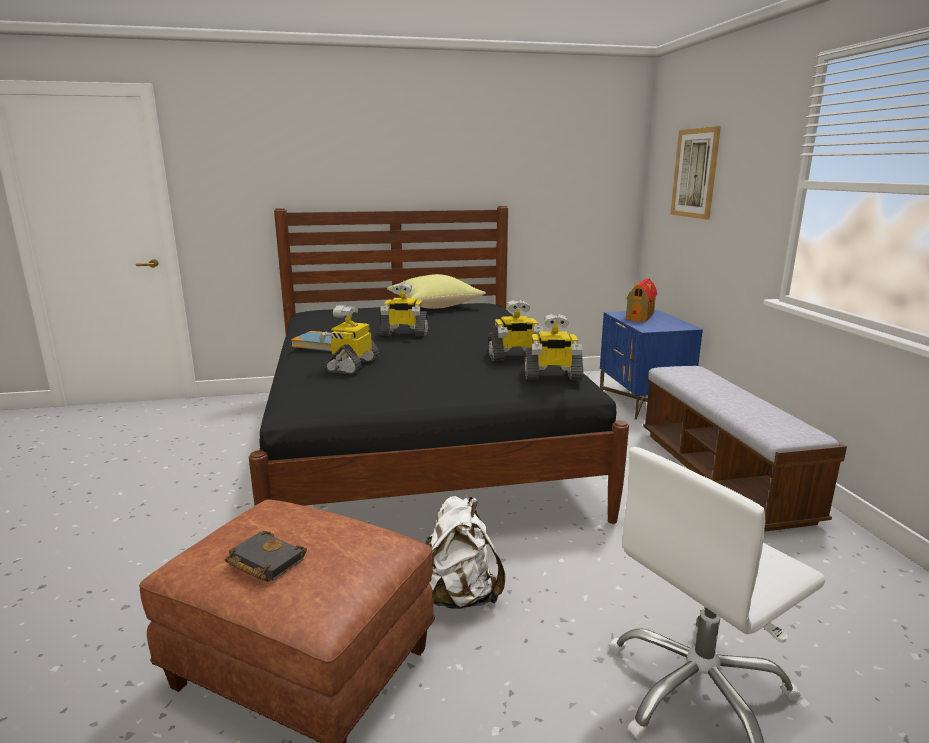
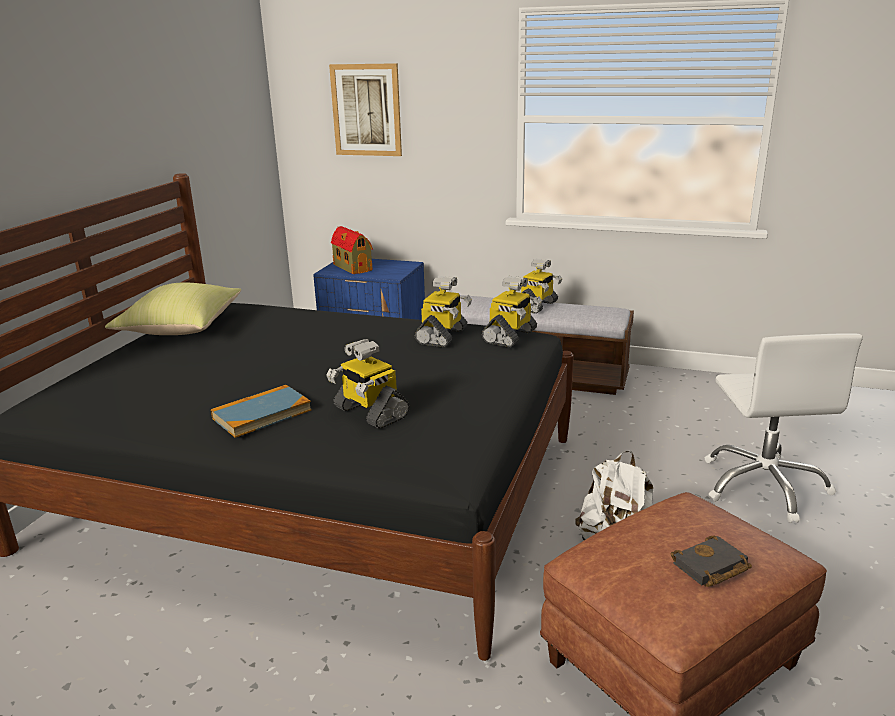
camera: 60 degrees left, 5 degrees up
(404, 334) = (284, 365): toy robot -> toy robot (537, 306)

